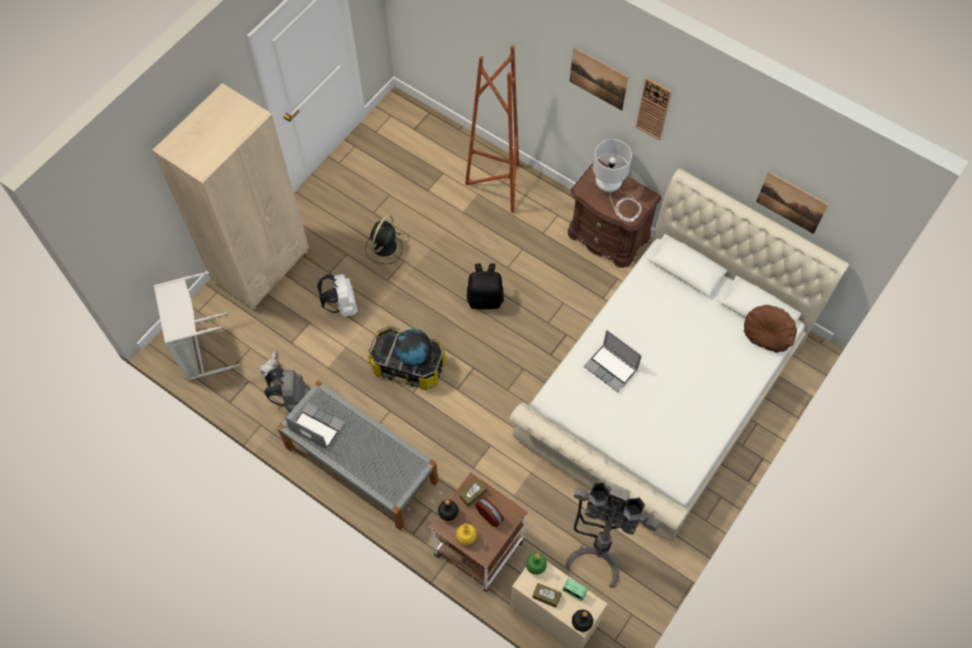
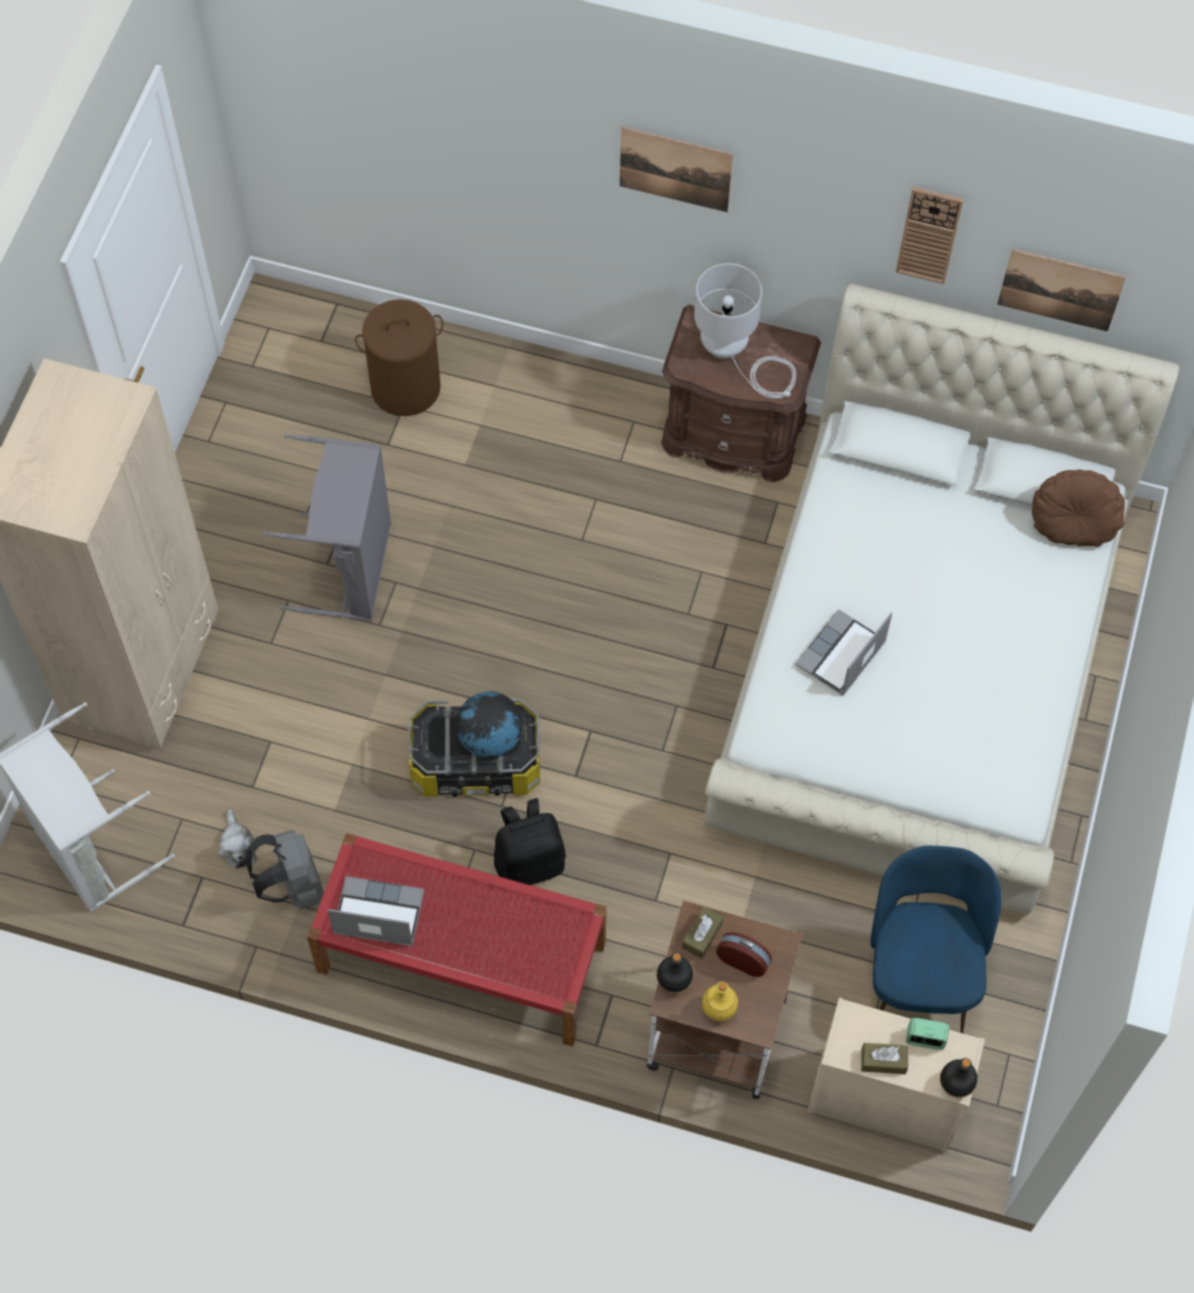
camera: 20 degrees left, 0 degrees up
(342, 305) = (317, 693): white backpack -> none
(361, 465) = (461, 958): grey bench -> red bench
(384, 247) = (351, 569): black fan -> grey laundry basket
(447, 164) = (406, 387): none -> brown laundry basket
(485, 299) = (564, 605): black backpack -> black backpack (530, 862)
(499, 187) = (513, 401): brown clothes rack -> none
(535, 566) = (847, 1020): green bottle -> none
(597, 556) = (918, 978): grey floor lamp -> blue chair
(611, 368) = (841, 656): laptop -> laptop turned 105 degrees clockwise
(653, 109) = (787, 195): wall clock -> wall clock (929, 234)

